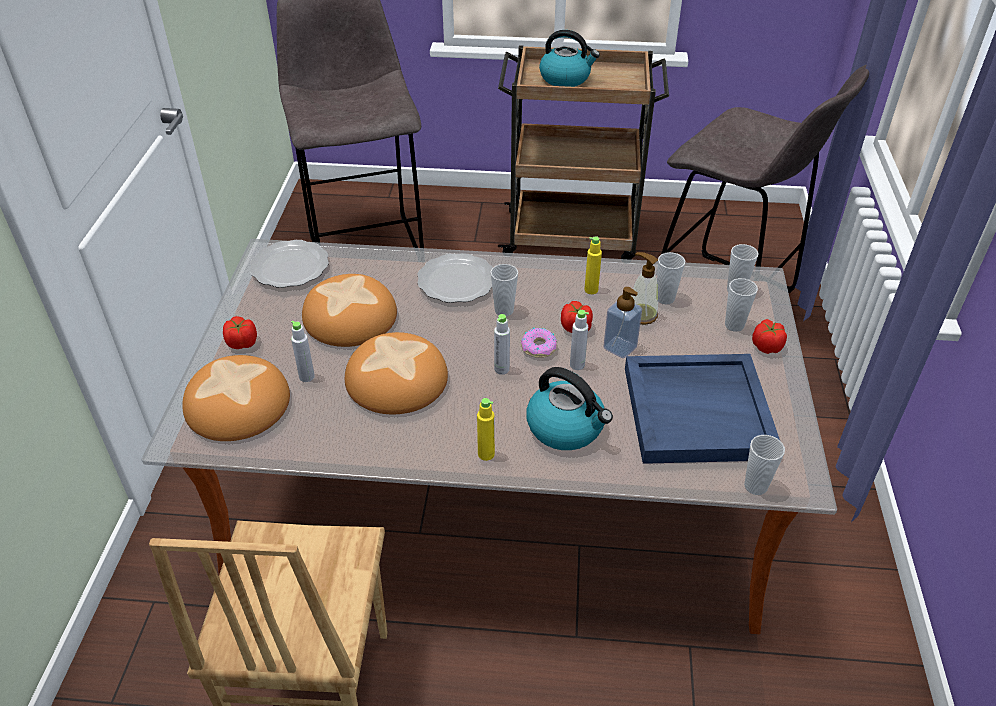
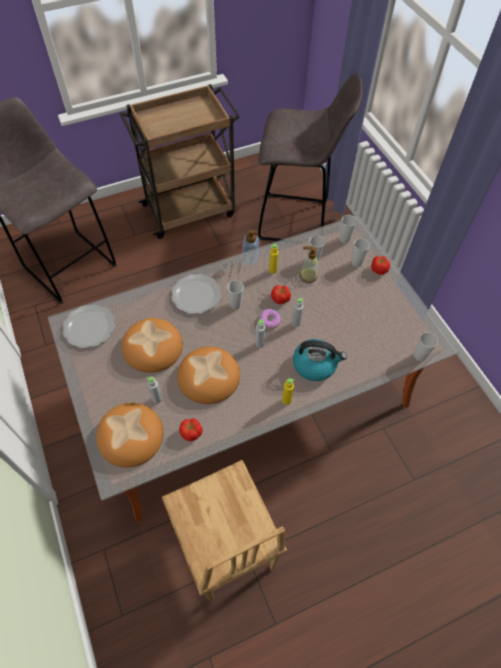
camera: 30 degrees left, 15 degrees up
(242, 343) = (101, 394): tomato -> tomato (191, 433)
(566, 78) = (169, 121): kettle -> none
(620, 347) = (310, 302): soap dispenser -> soap dispenser (250, 259)
(698, 411) = (370, 324): blue tray -> none

